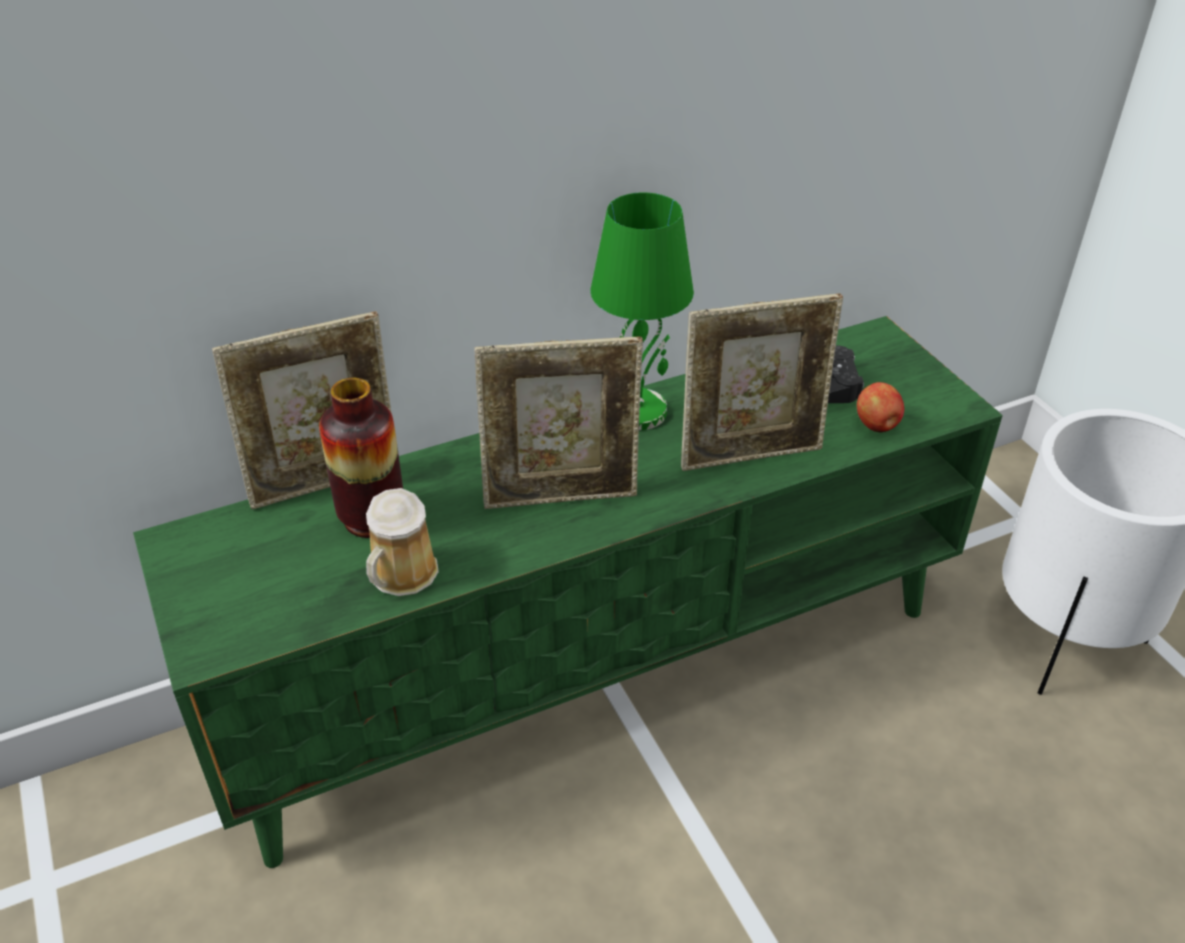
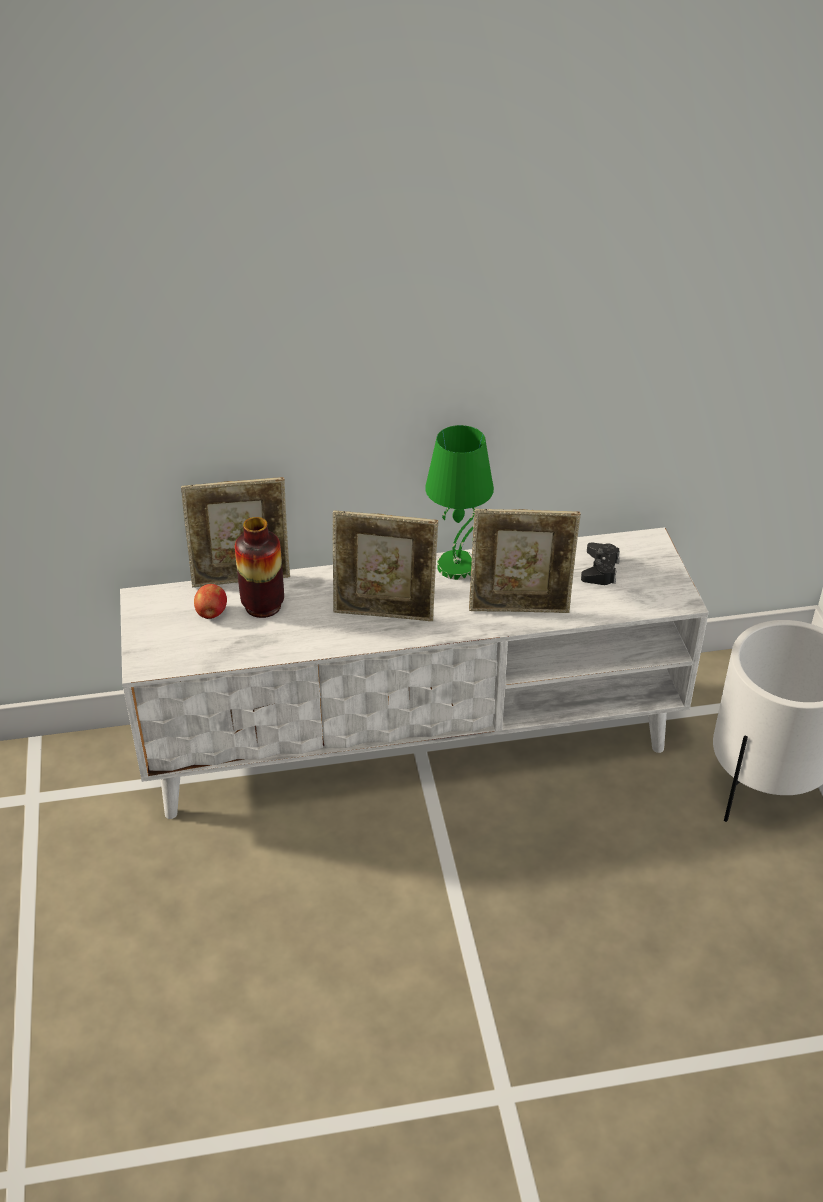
camera: 15 degrees right, 0 degrees up
(401, 576) = (269, 643): mug -> none
(594, 668) = (413, 741): green tv stand -> white tv stand
(877, 425) = (615, 604): apple -> apple (211, 613)

